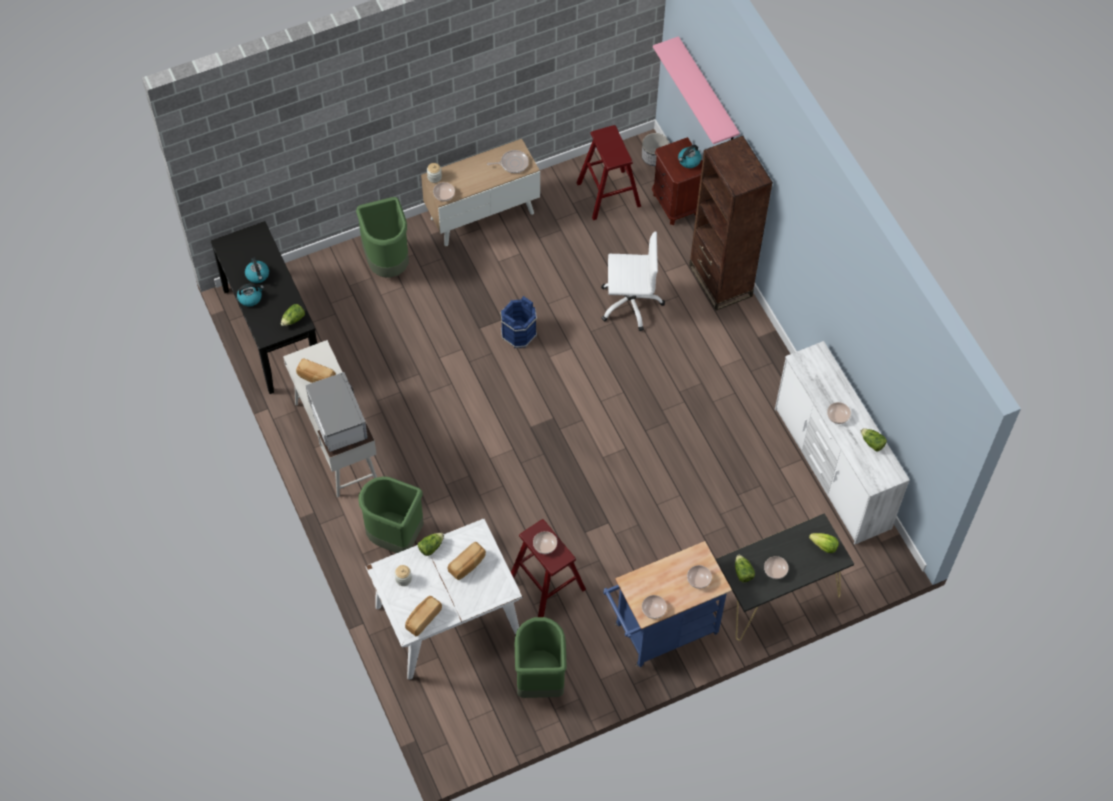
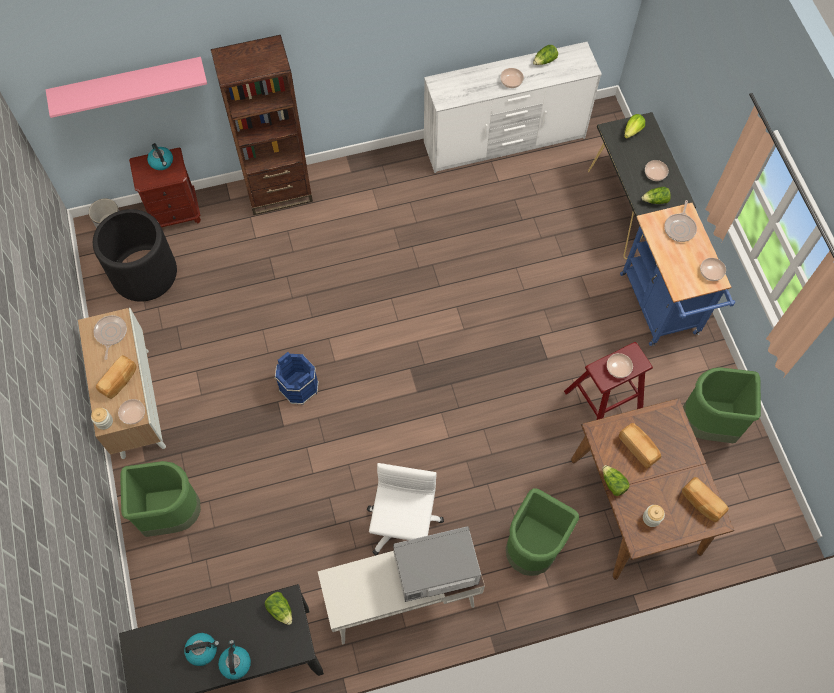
camera: 80 degrees left, 5 degrees up
(316, 378) = (370, 590): bread -> bread (119, 381)
(446, 620) = (635, 506): white dining table -> brown dining table
(608, 194) = (144, 273): red stool -> black planter
(630, 303) = (286, 275): white office chair -> white office chair (402, 525)
(699, 580) = (680, 228): bowl -> frying pan

